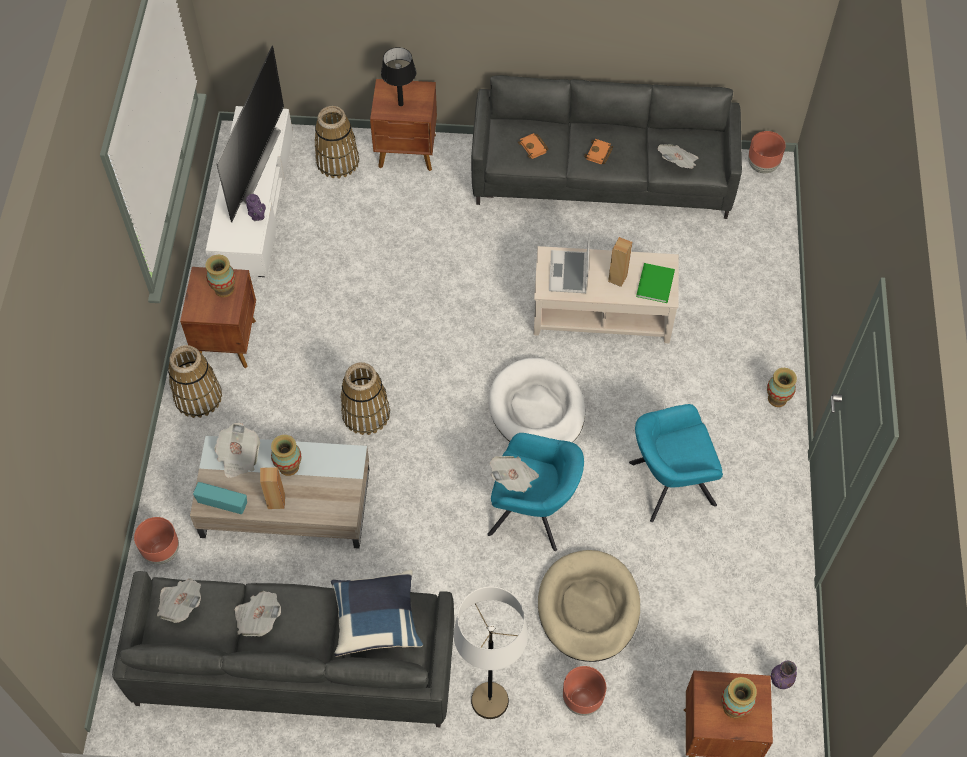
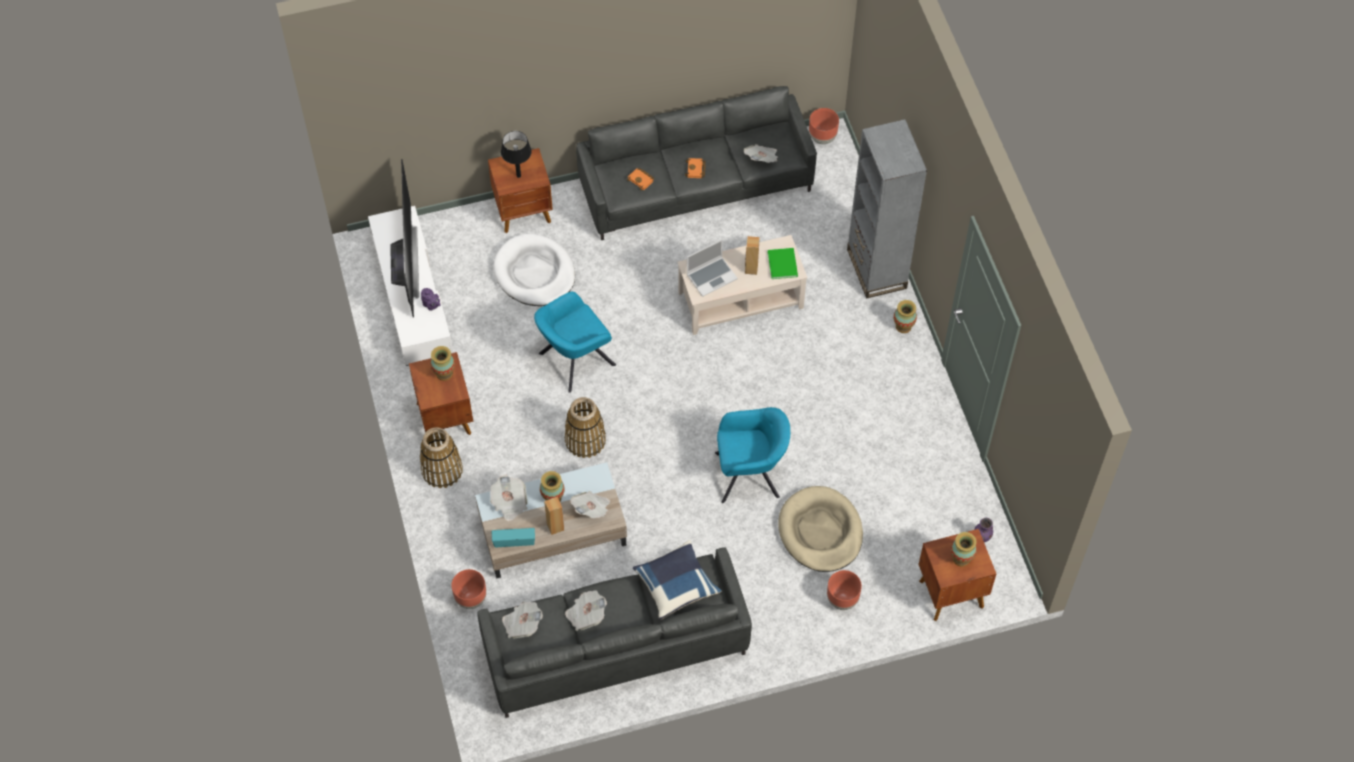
camera: 20 degrees left, 0 degrees up
(337, 162) = (467, 238): basket -> none
(489, 701) = (774, 623): white floor lamp -> none
(514, 479) = (734, 450): newspaper -> newspaper (592, 509)
(537, 409) = (720, 393): white dog bed -> white dog bed (534, 273)
(569, 273) = (712, 276): laptop -> laptop turned 105 degrees counterclockwise
(668, 484) = (845, 419): turquoise armchair -> turquoise armchair (574, 360)
(770, 325) = (876, 269): none -> grey bookcase

